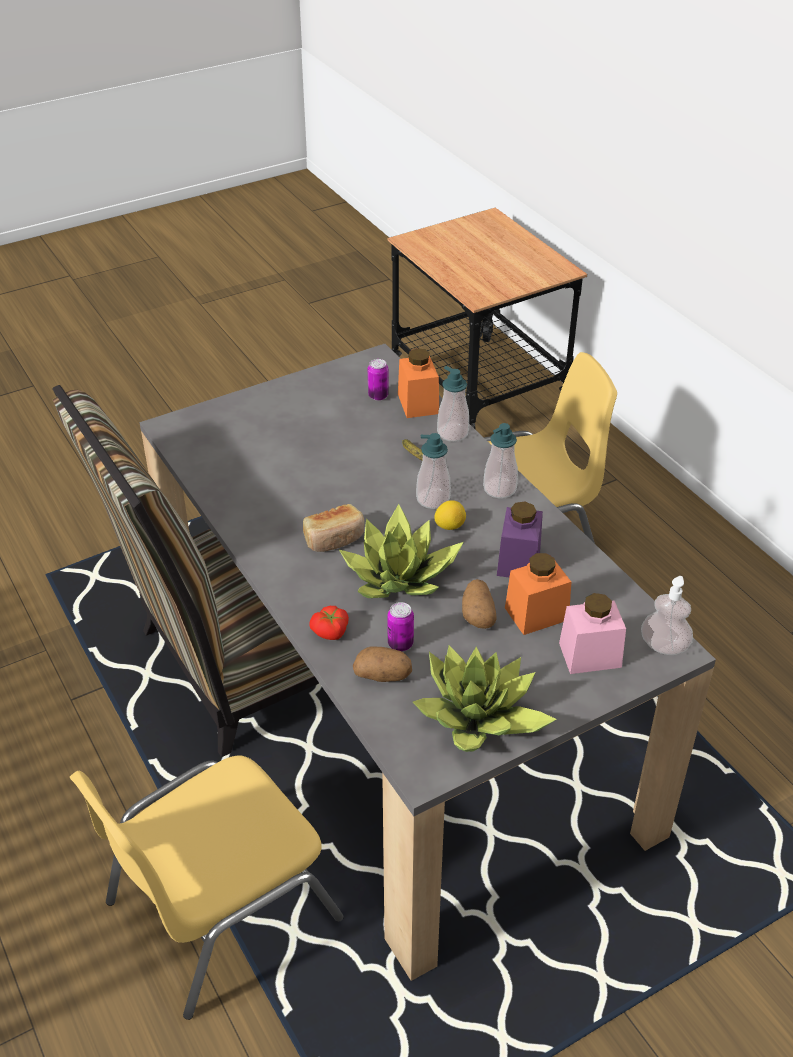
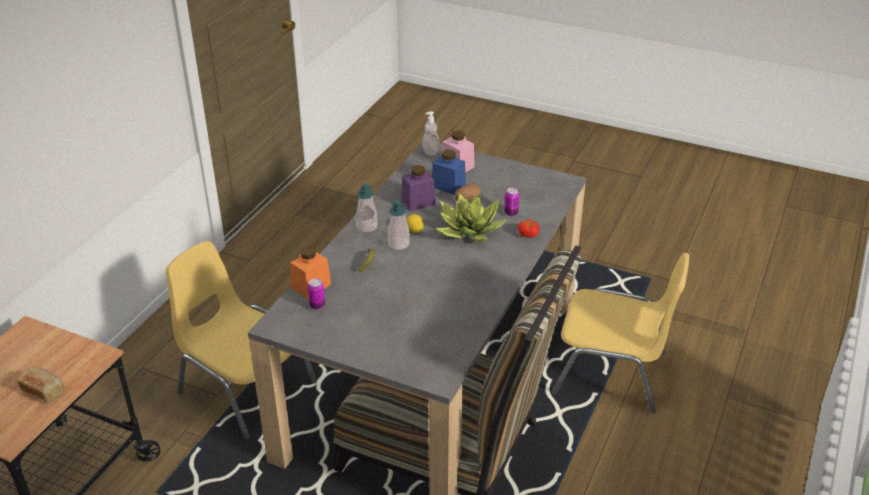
camera: 125 degrees left, 5 degrees down
(334, 538) = (466, 262): bread -> bread (44, 390)
(383, 675) = (534, 209): potato -> none
(452, 433) = (330, 261): soap dispenser -> none
(479, 716) = (524, 179): potted plant -> none
(536, 614) = (448, 186): orange jar -> blue jar

